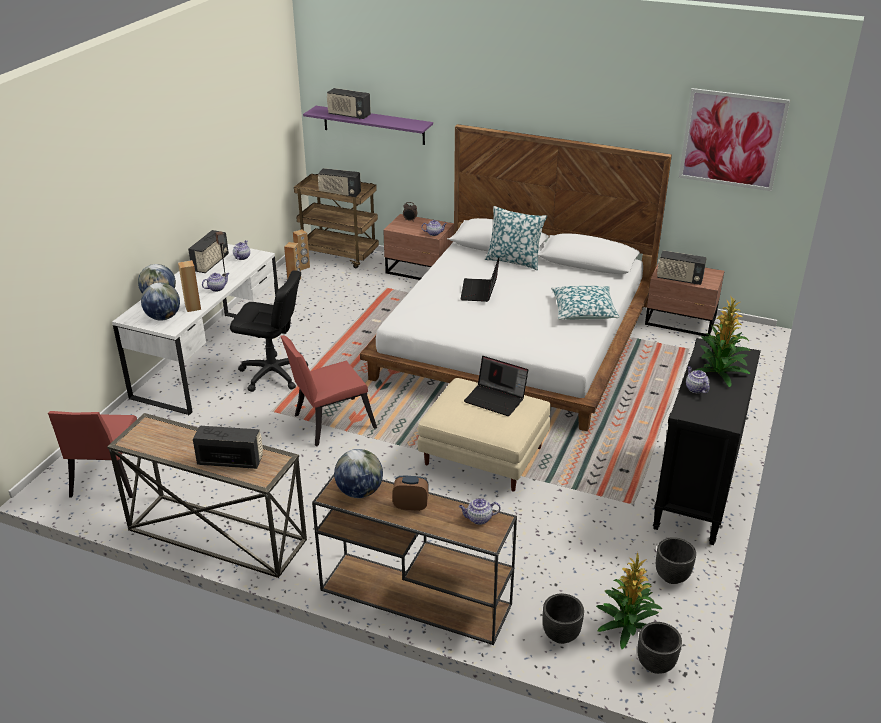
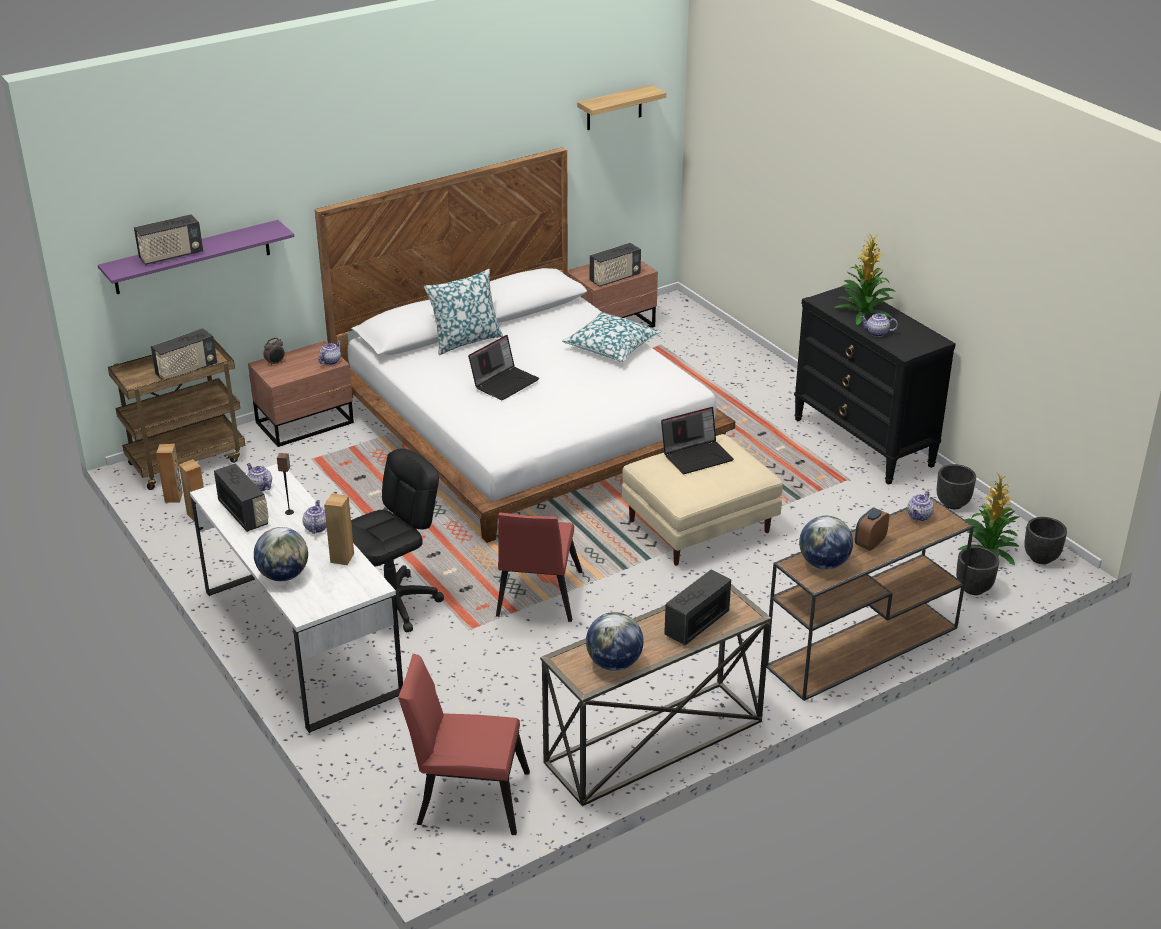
camera: 55 degrees left, 0 degrees up
(108, 479) = (466, 796): red chair -> red chair turned 150 degrees clockwise
(163, 317) = (338, 586): globe -> globe (614, 663)
(480, 291) = (504, 382): laptop -> laptop turned 90 degrees counterclockwise
(732, 139) = (614, 108): picture -> shelf

